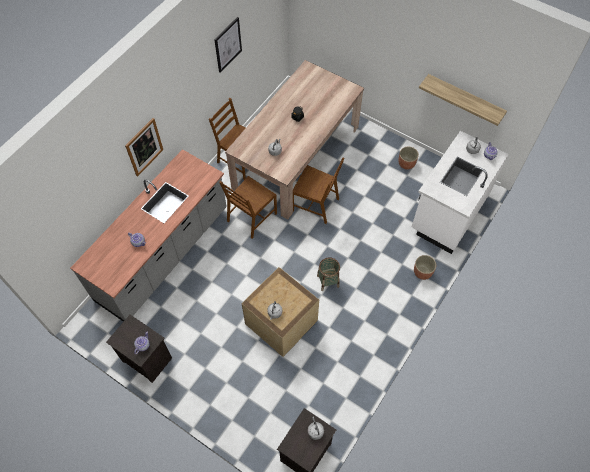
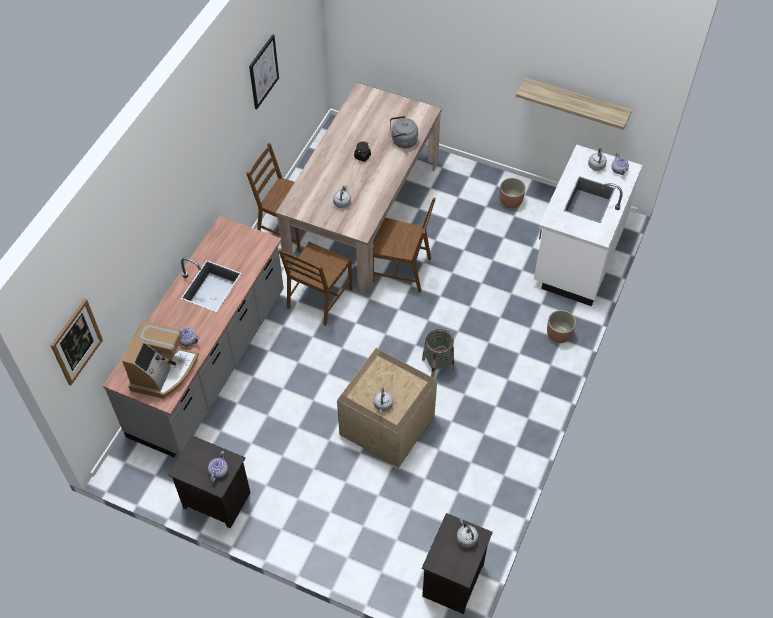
camera: 10 degrees left, 5 degrees down
(115, 264) = (163, 372): none -> coffee machine
(144, 147) = (178, 214): picture -> picture (76, 342)
(329, 110) = (402, 141): none -> grey kettle

